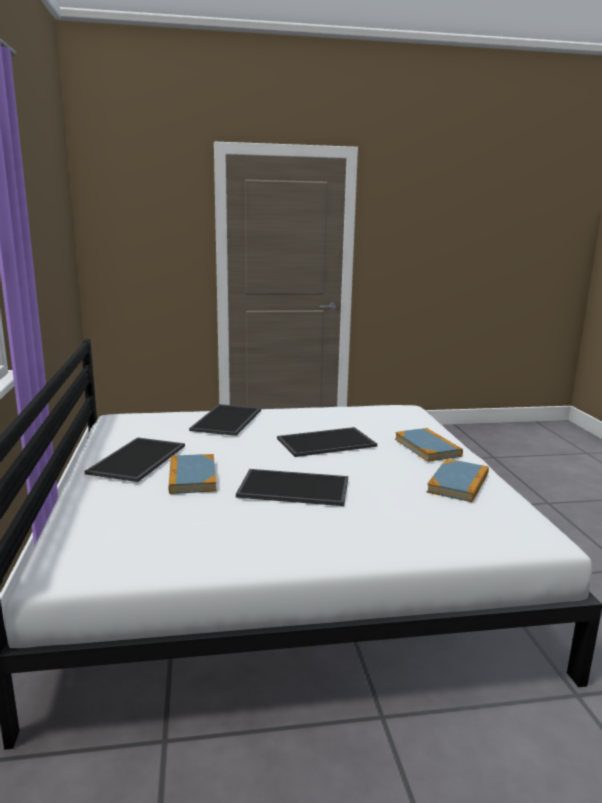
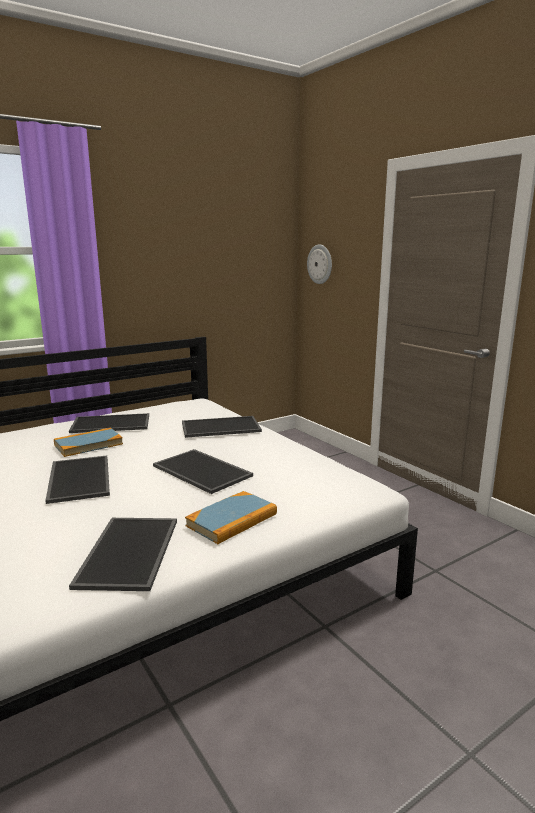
camera: 65 degrees right, 0 degrees up
(121, 242) = (320, 264): none -> wall clock
(458, 483) = (130, 553): book -> tray

